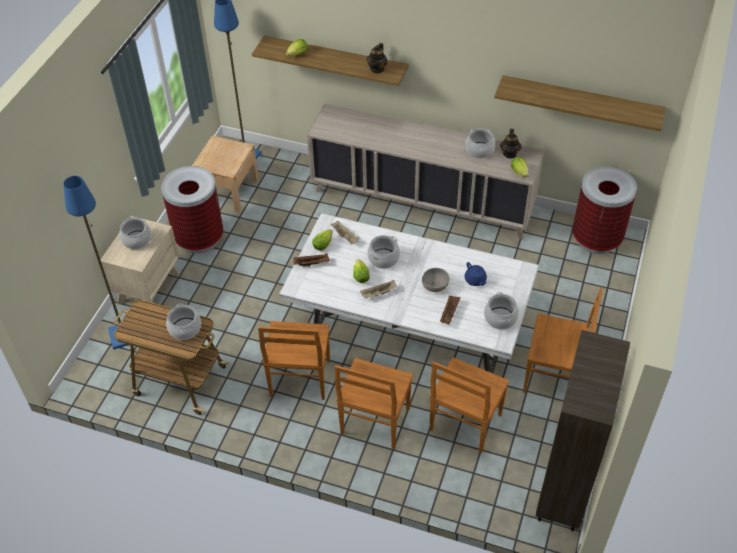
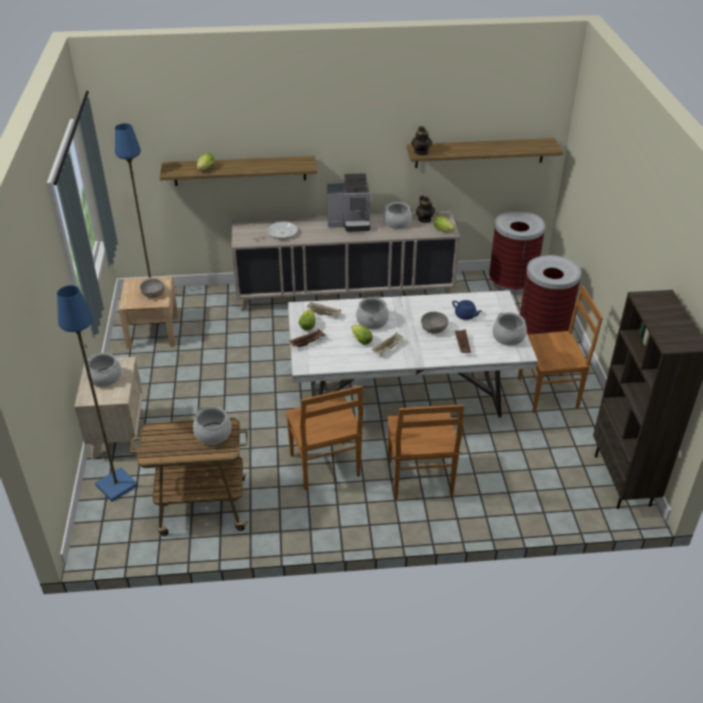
camera: 25 degrees left, 10 degrees down
(199, 238) = (147, 378): trash can -> trash can (543, 332)
(227, 160) = (153, 294): none -> grey bowl
(360, 131) = (280, 233): none -> frying pan
(377, 69) = (289, 164): teapot -> teapot (421, 152)
(433, 137) = (350, 223): none -> coffee machine
(464, 424) = (501, 454): brown chair -> none

